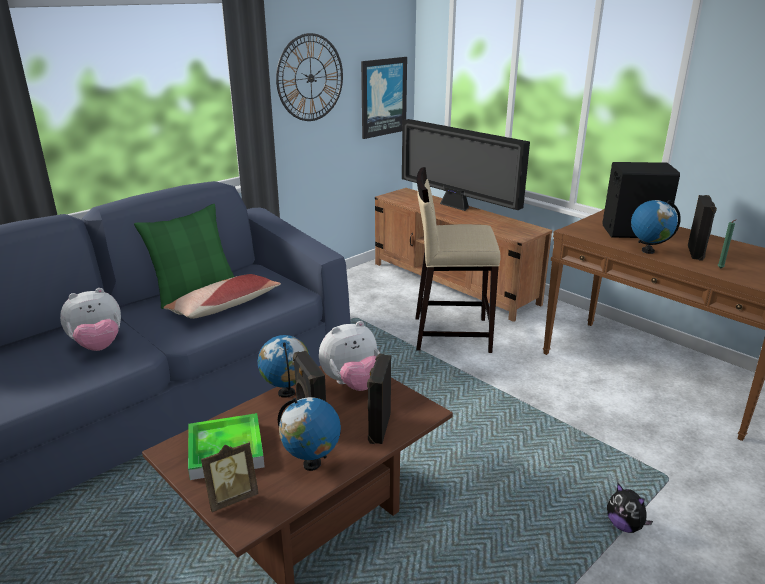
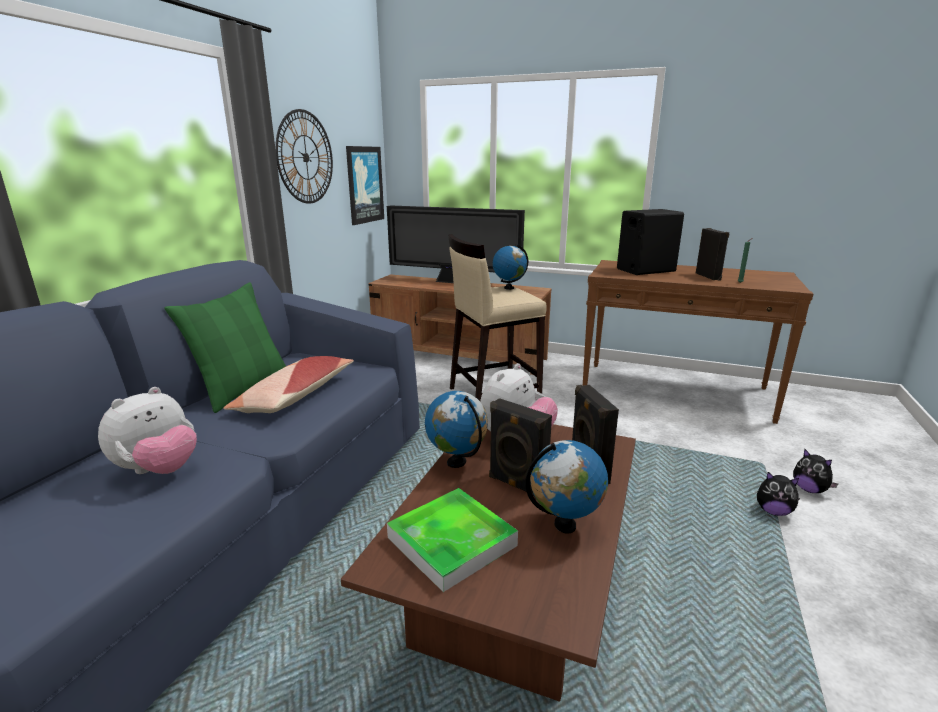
camera: 25 degrees left, 5 degrees down
(232, 498) = (518, 594): picture frame -> none
(648, 251) = (676, 279): globe -> globe (509, 288)
(693, 519) = (809, 490): none -> plush toy

